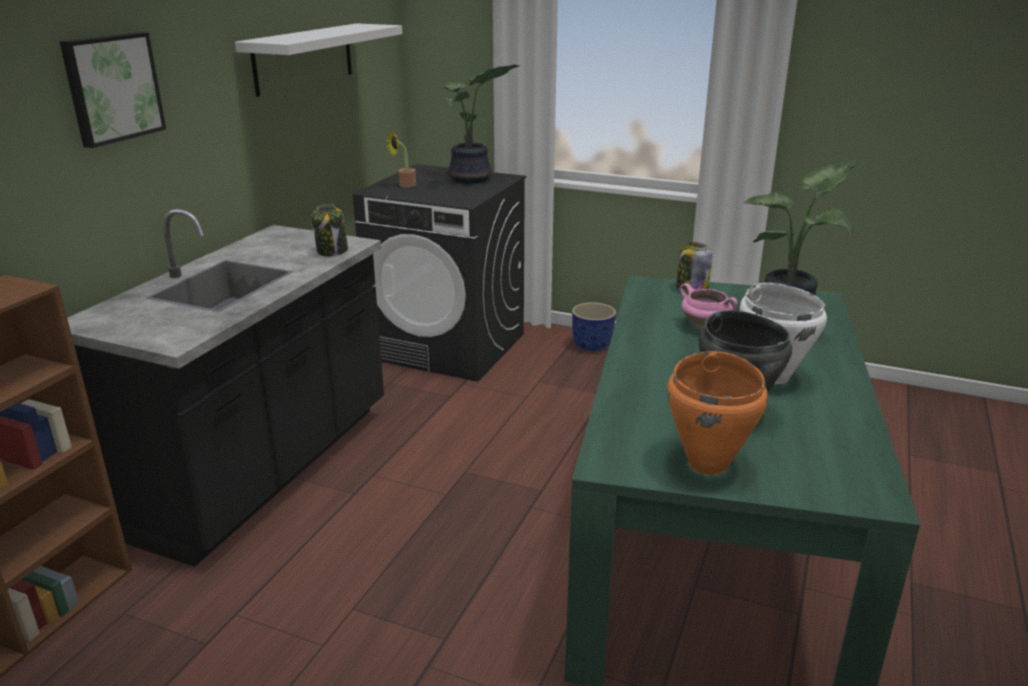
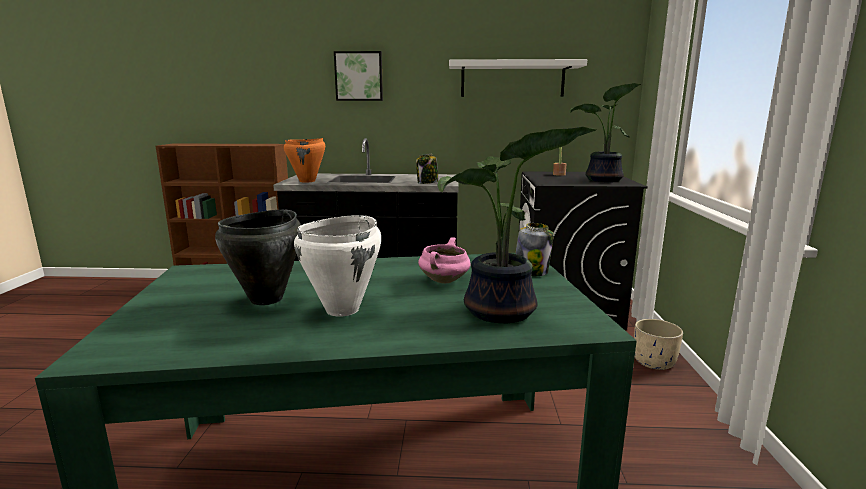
camera: 70 degrees right, 10 degrees down
(593, 345) = (654, 362): blue planter -> beige planter
(708, 464) = (179, 295): orange cooking pot -> orange cooking pot (307, 181)

